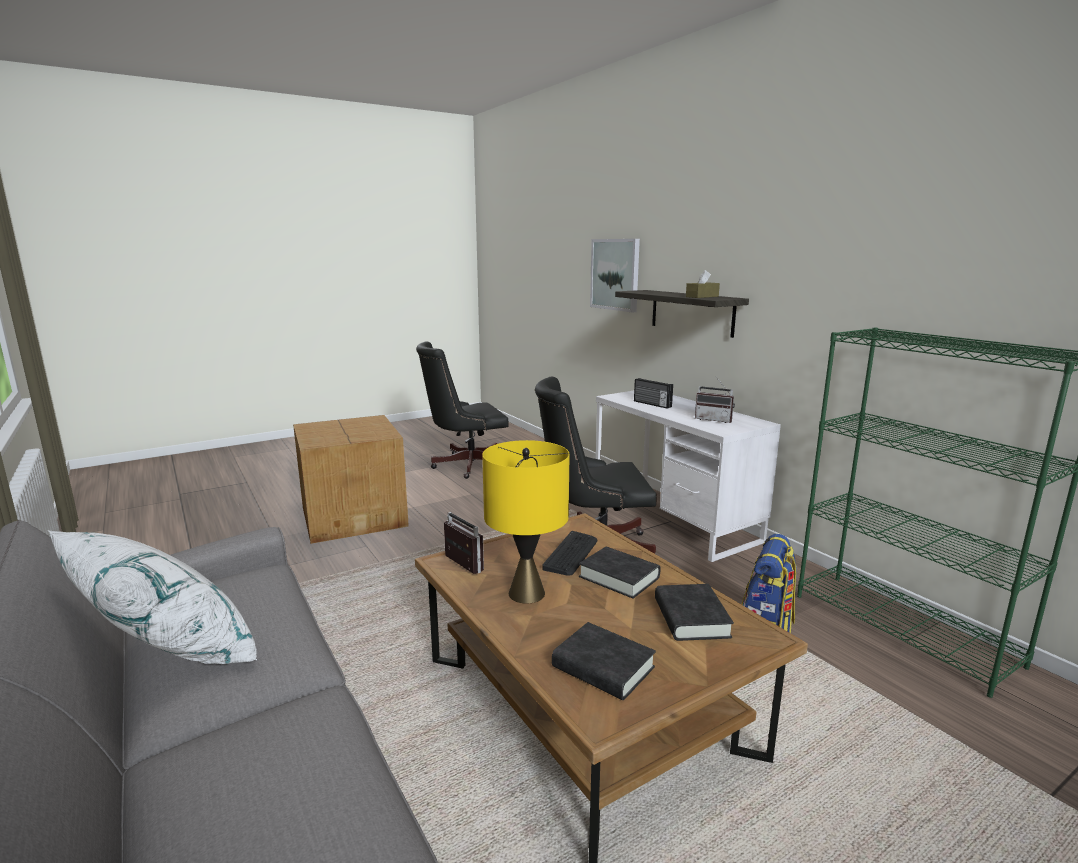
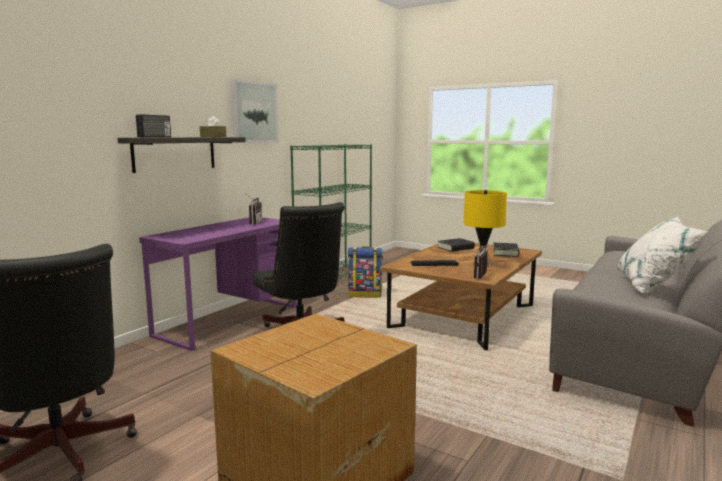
camera: 115 degrees left, 5 degrees down
(615, 274) = (62, 122): picture -> picture (254, 112)
(619, 577) = (442, 256): black book -> none
(652, 404) = (211, 232): radio -> radio (155, 137)
(673, 519) = (229, 320): white desk -> purple desk

